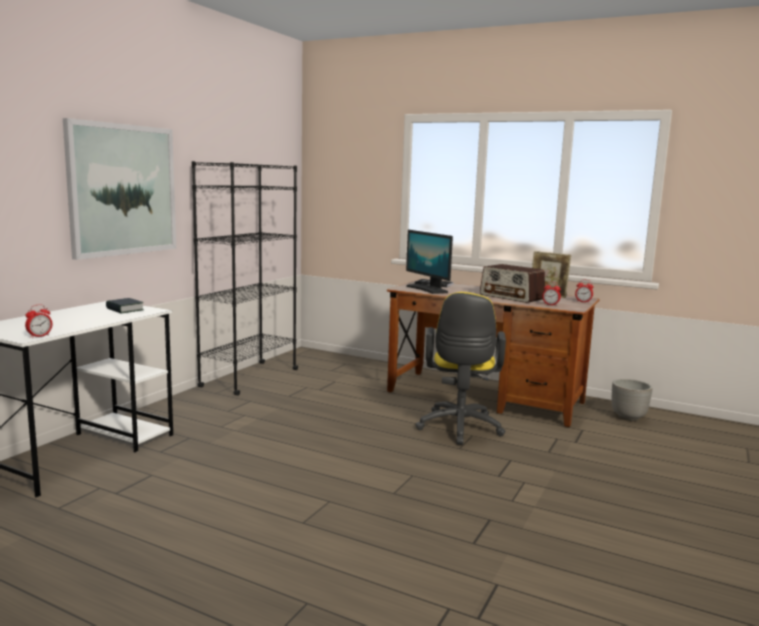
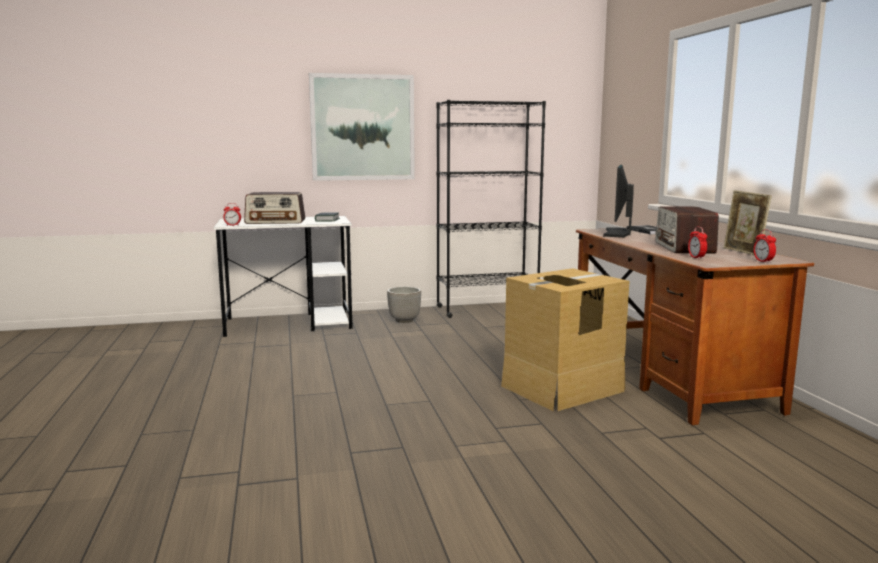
camera: 50 degrees right, 0 degrees up
(71, 321) = (276, 222): none -> radio
(459, 429) = (561, 388): yellow office chair -> cardboard box
(627, 417) = (814, 446): planter -> planter (404, 320)

